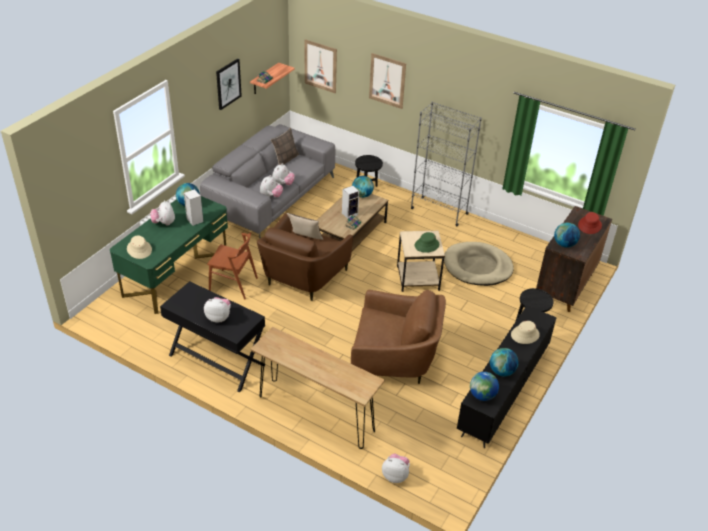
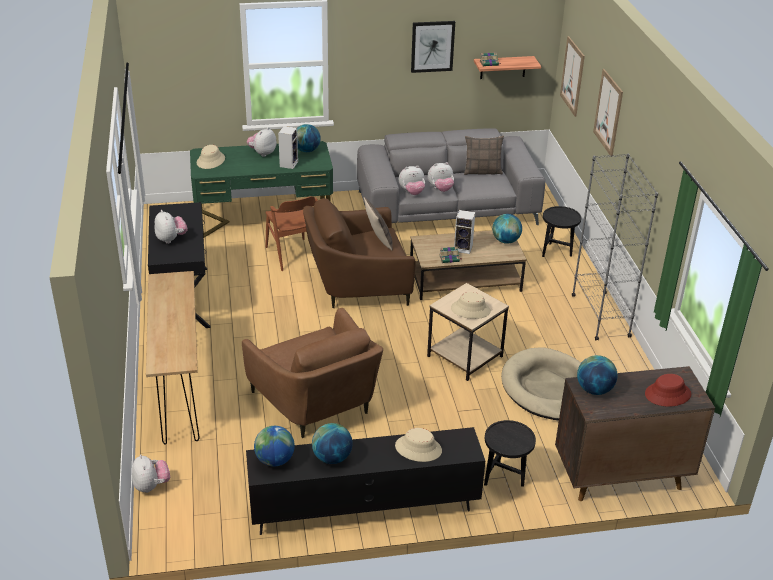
camera: 50 degrees right, 5 degrees down
(426, 245) = (470, 309): green hat -> beige hat

